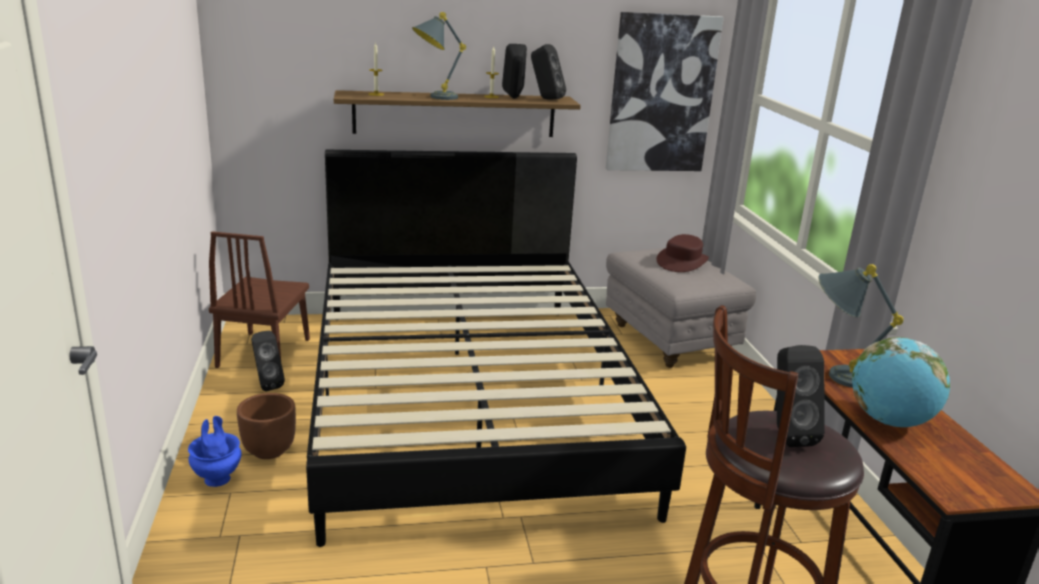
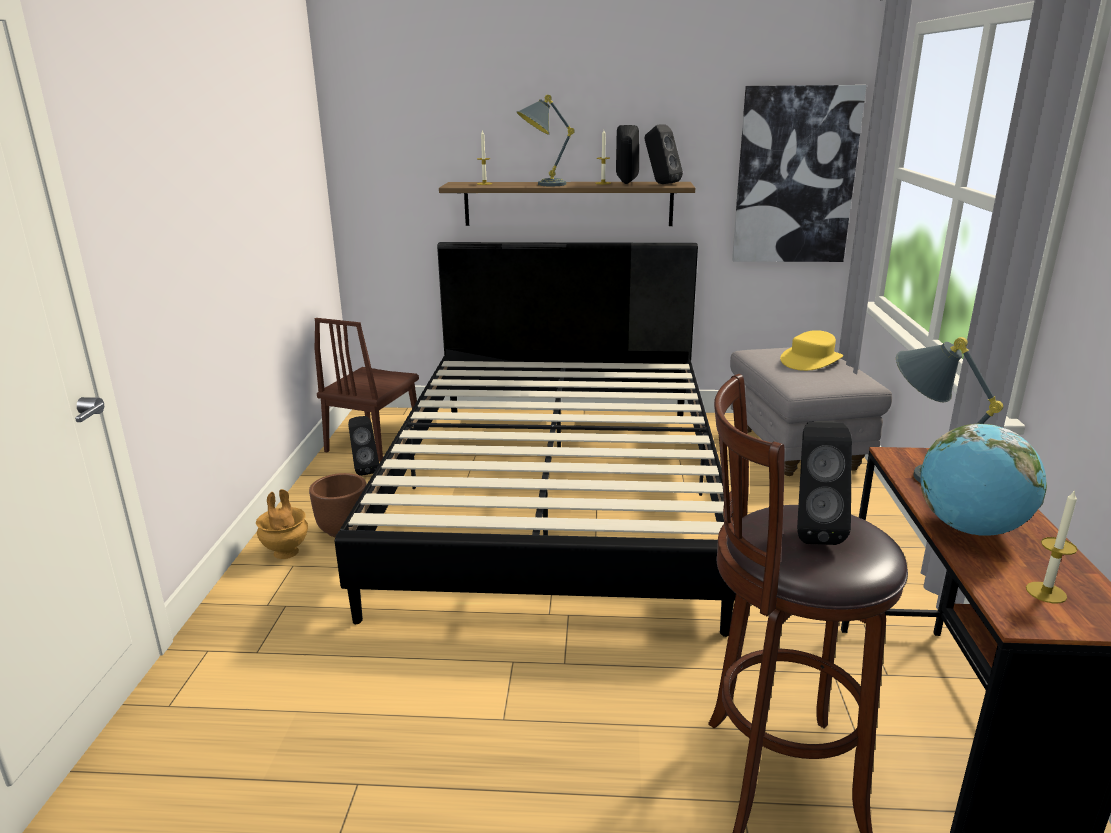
camera: 15 degrees right, 0 degrees up
(218, 478) = (286, 552): blue vase -> brown vase
(682, 261) = (811, 360): brown hat -> yellow hat
(961, 471) = (1046, 592): none -> candle

